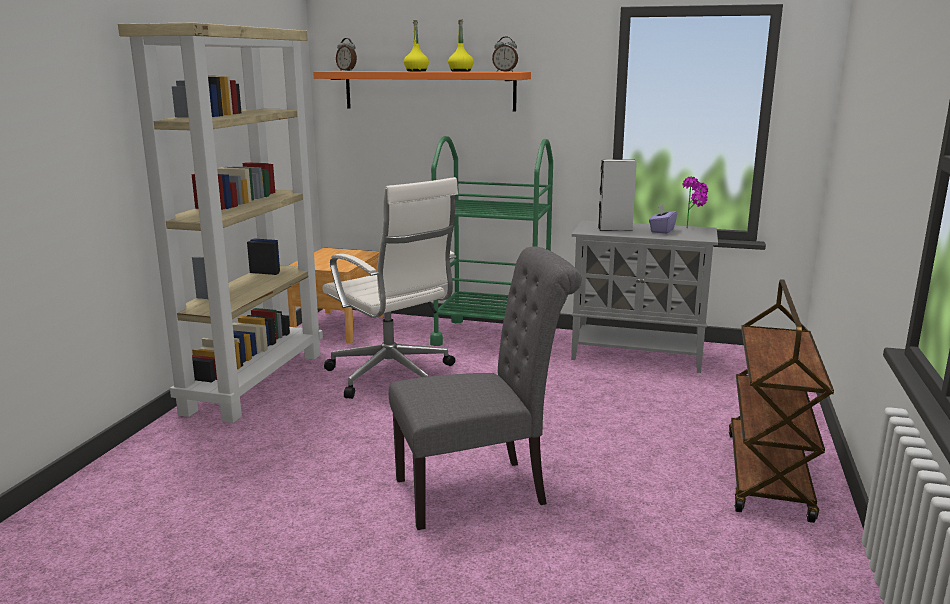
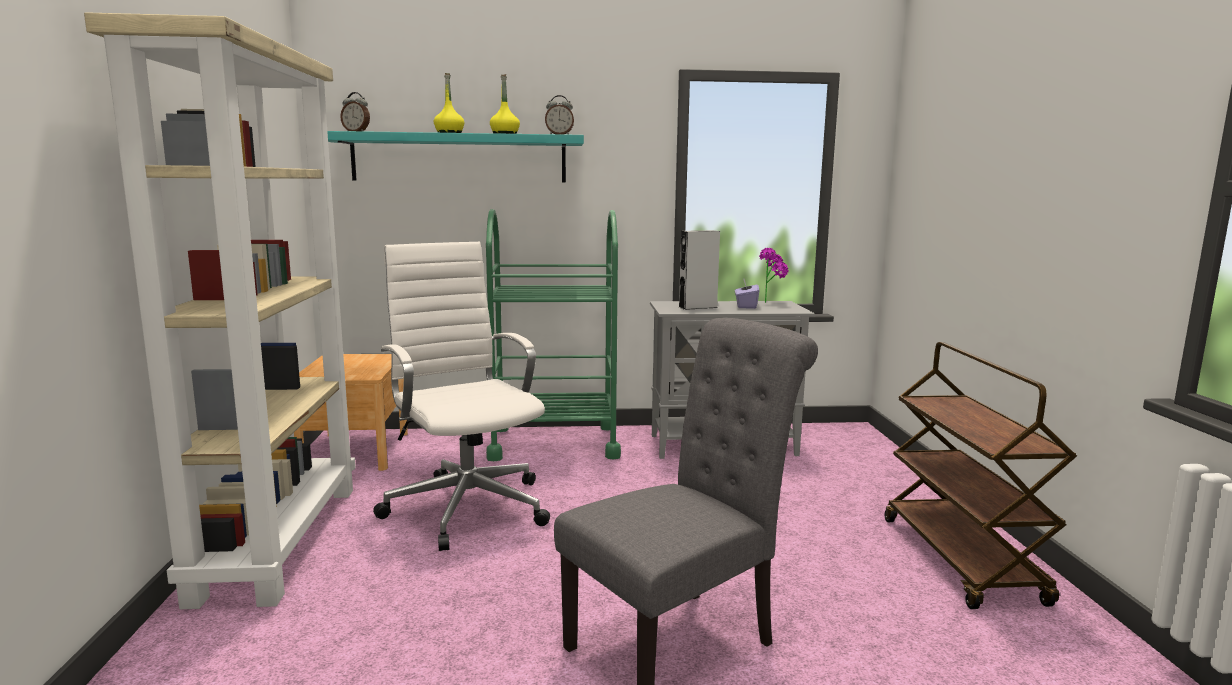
camera: 20 degrees left, 5 degrees down
(392, 376) = (466, 506): white office chair -> white office chair turned 150 degrees counterclockwise
(429, 90) = (459, 158): orange shelf -> turquoise shelf

